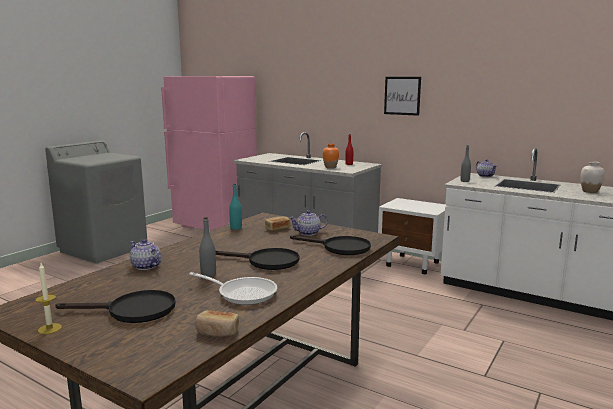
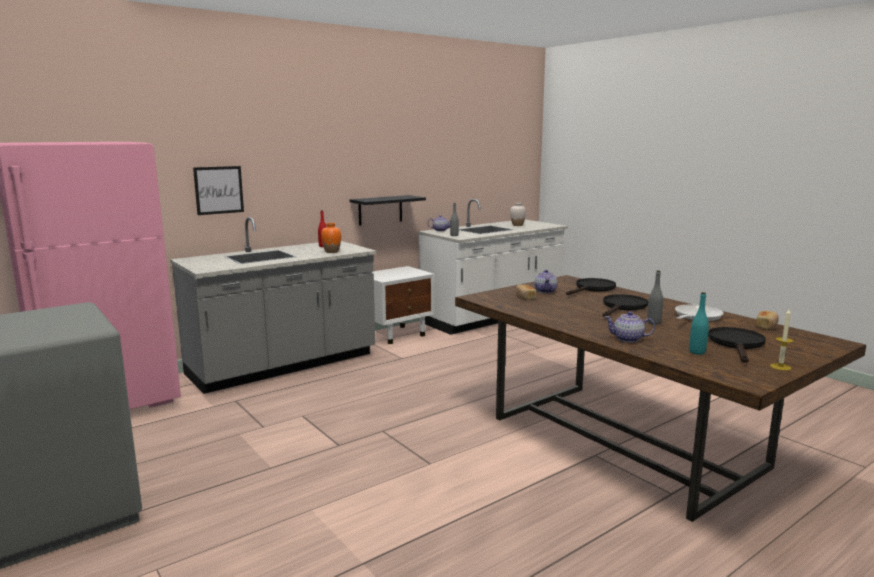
camera: 70 degrees left, 0 degrees up
(146, 266) = (628, 339): teapot -> teapot turned 45 degrees clockwise
(236, 228) = (513, 308): turquoise bottle -> turquoise bottle (697, 352)
(402, 95) = (352, 161): picture -> picture (219, 190)
(427, 144) = (380, 210): none -> black shelf

